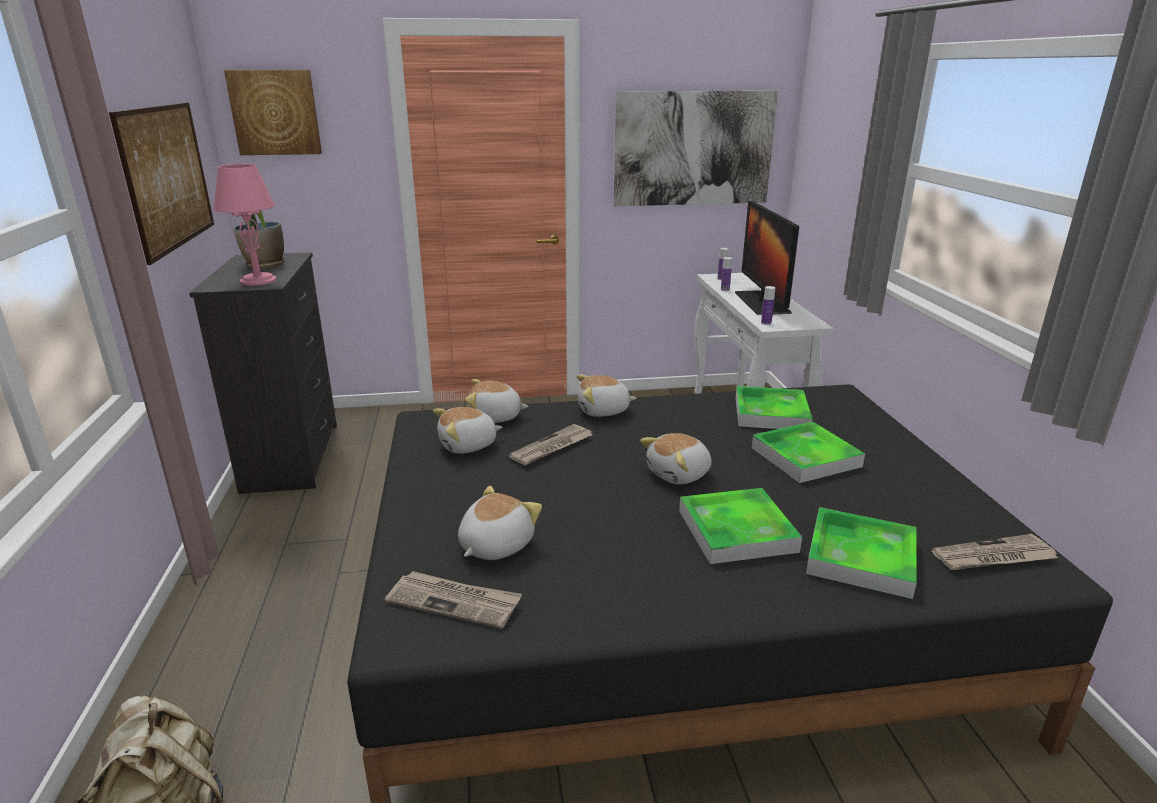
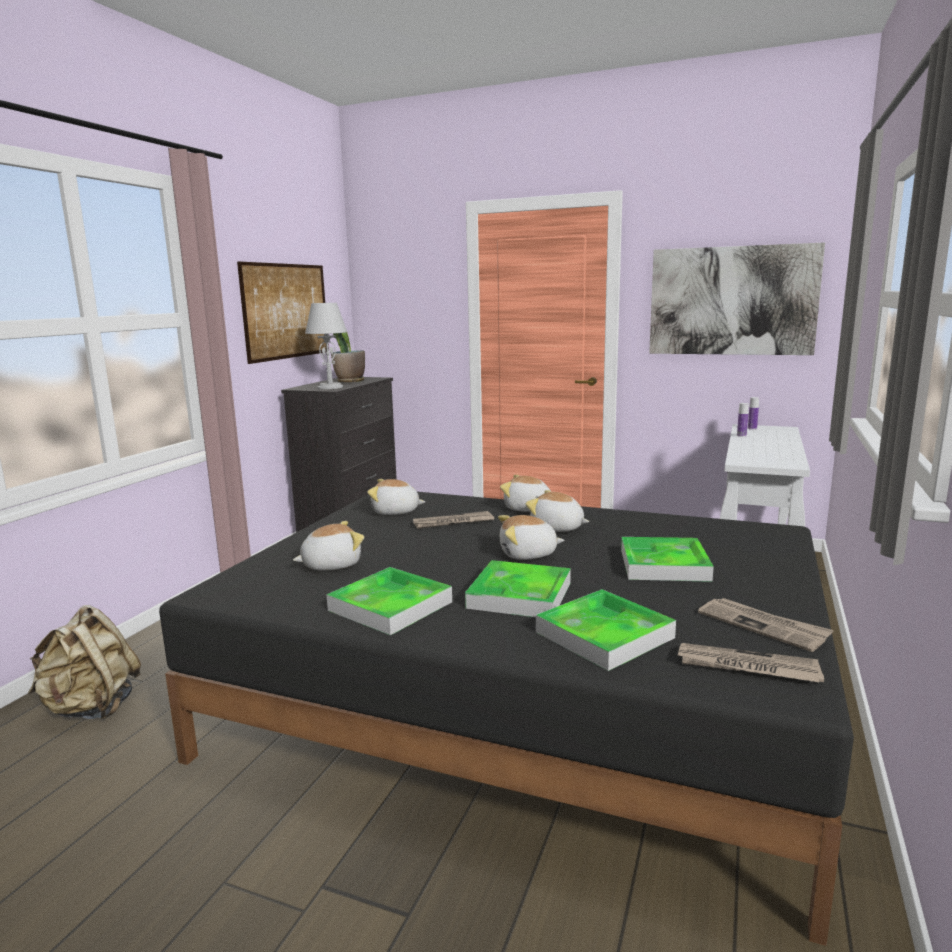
camera: 30 degrees right, 10 degrees down
(258, 280) = (330, 387): pink table lamp -> grey table lamp
(275, 112) = (388, 275): picture -> none
(455, 601) = (264, 585): newspaper -> newspaper (763, 626)
(495, 417) = (438, 500): plush toy -> plush toy (557, 528)
(761, 302) = (764, 447): monitor -> none
(766, 323) = (740, 460): bottle -> none
(771, 413) = (679, 532): tray -> tray (390, 606)

